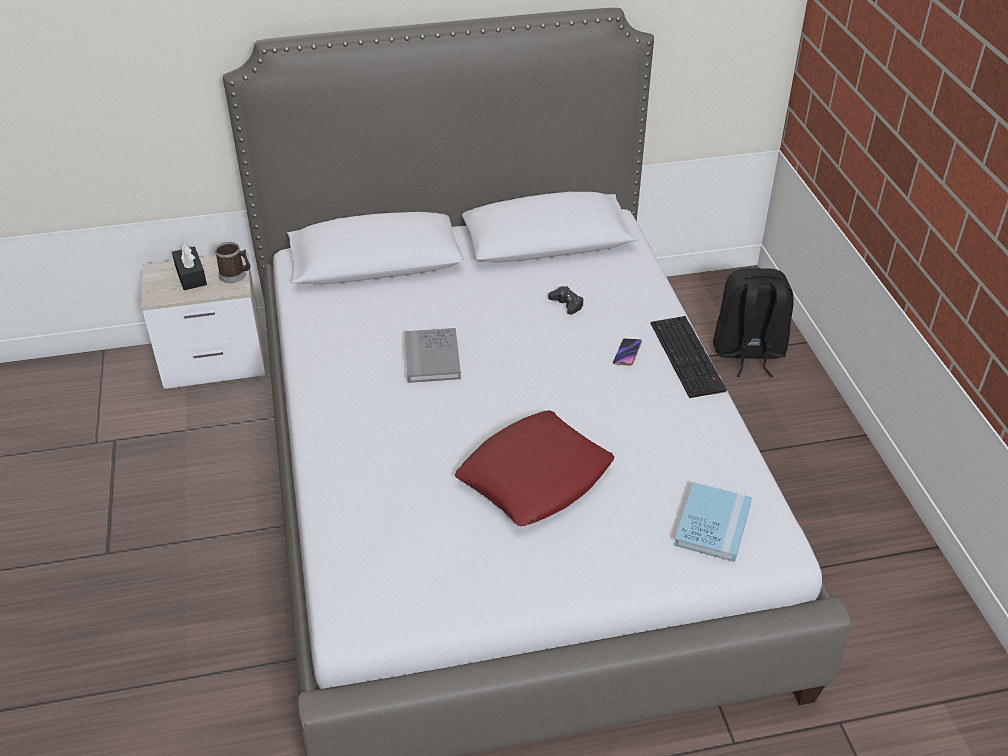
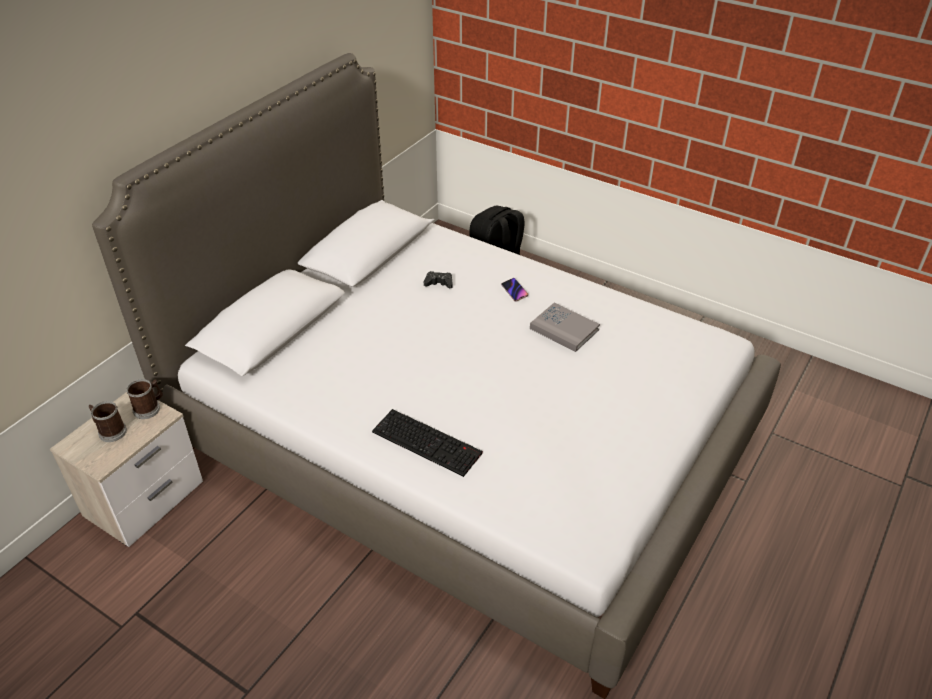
camera: 45 degrees left, 0 degrees up
(191, 276) = (110, 431): black tissue box -> mug
(432, 358) = (407, 365): grey book -> grey book (564, 329)
(535, 476) = (566, 392): red pillow -> none
(689, 357) = (548, 273): keyboard -> keyboard (428, 442)
(712, 524) = (684, 353): blue book -> none

